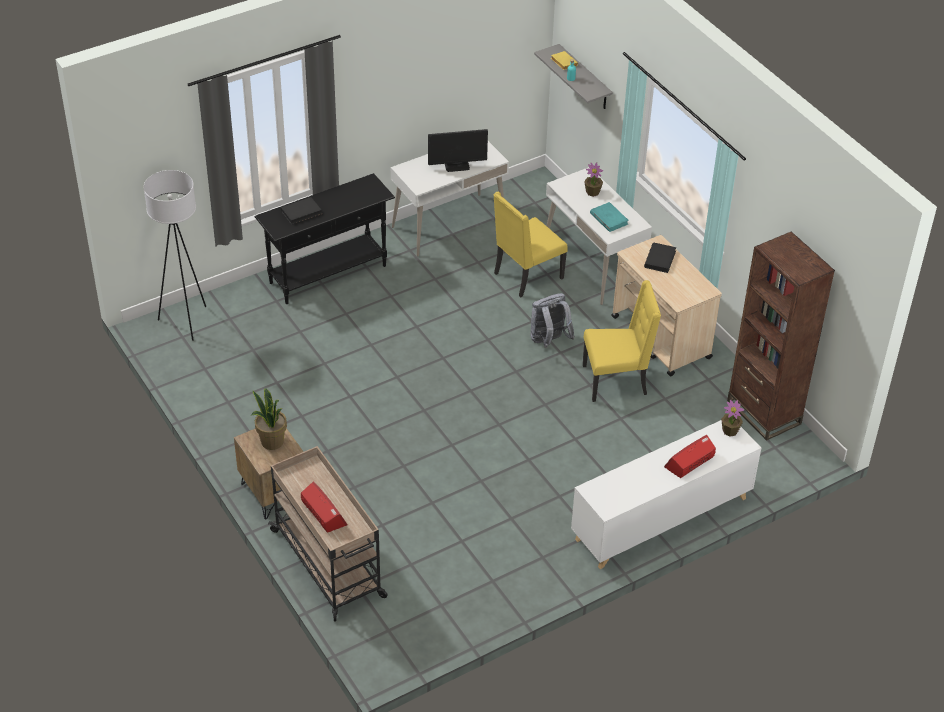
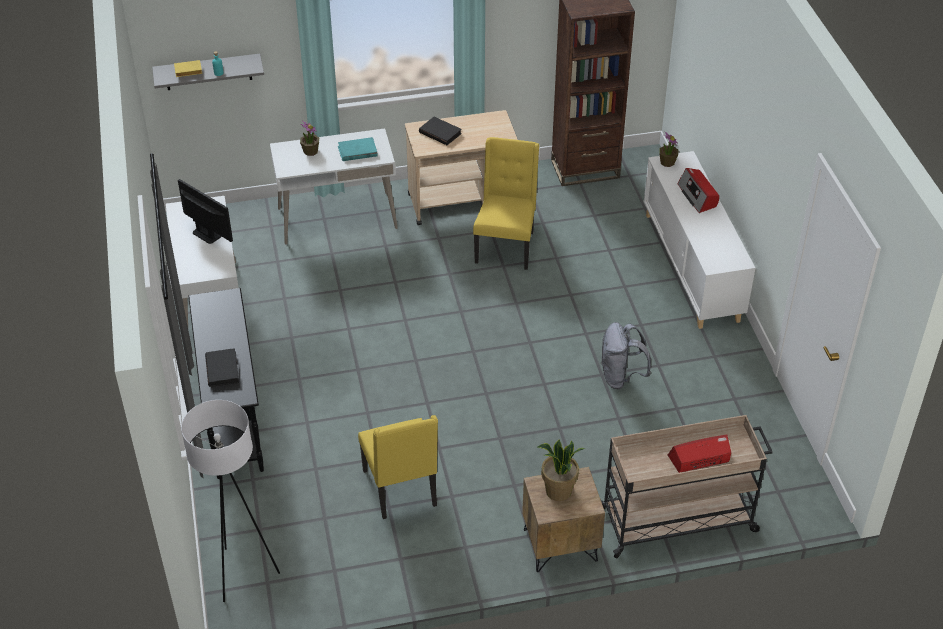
camera: 70 degrees left, 0 degrees up
(457, 166) = (207, 234): monitor -> monitor turned 60 degrees counterclockwise
(526, 276) = (326, 268): yellow chair -> yellow chair (402, 489)
(549, 341) = (429, 277): grey backpack -> grey backpack (621, 377)

